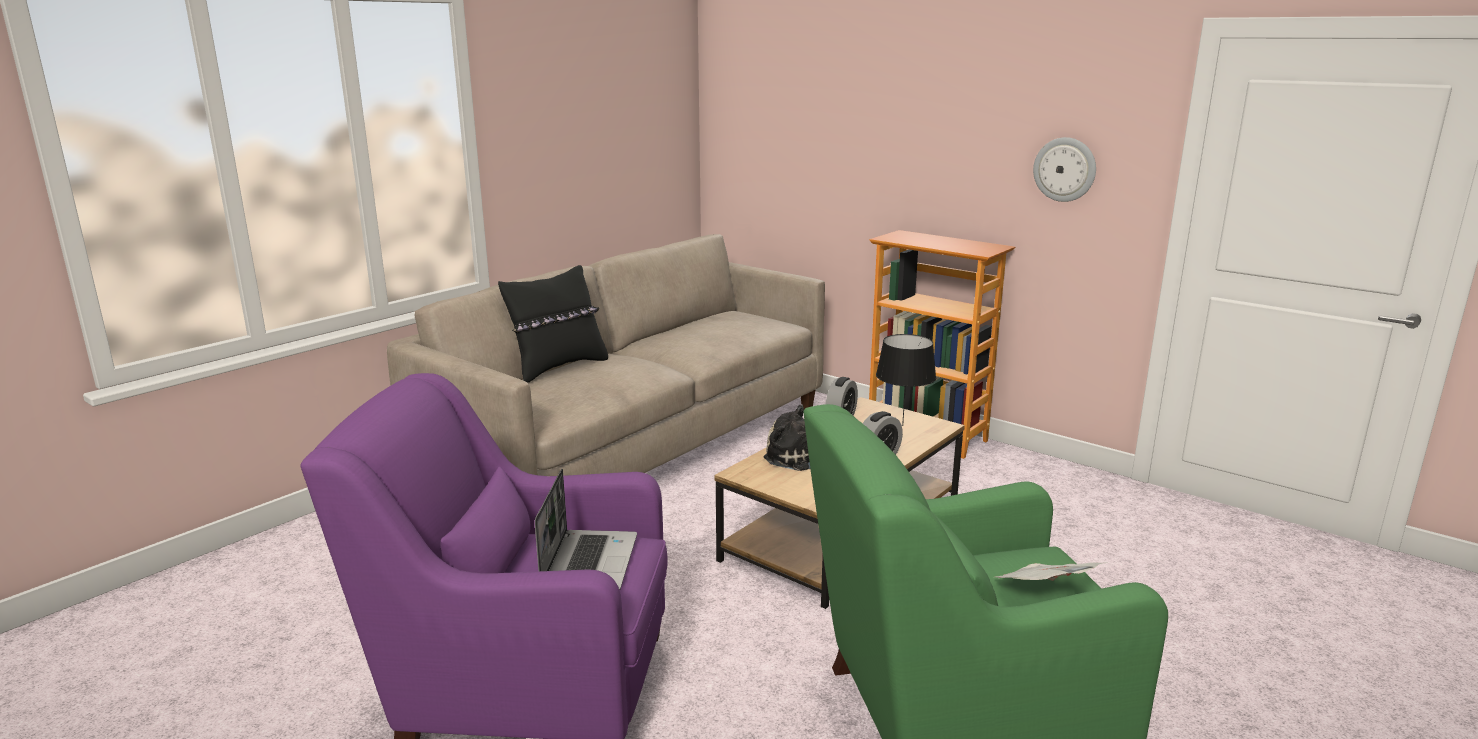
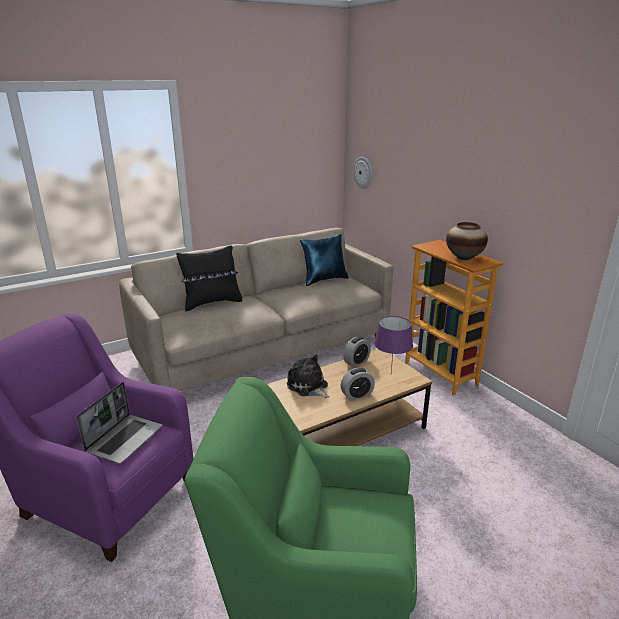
camera: 20 degrees right, 5 degrees up
(712, 318) = (324, 279): none -> blue pillow
(902, 425) = (391, 374): black table lamp -> purple table lamp
(958, 245) = (464, 257): none -> vase
(1045, 594) = (363, 535): newspaper -> none
(1065, 169) = (539, 214): wall clock -> wall clock (363, 172)

